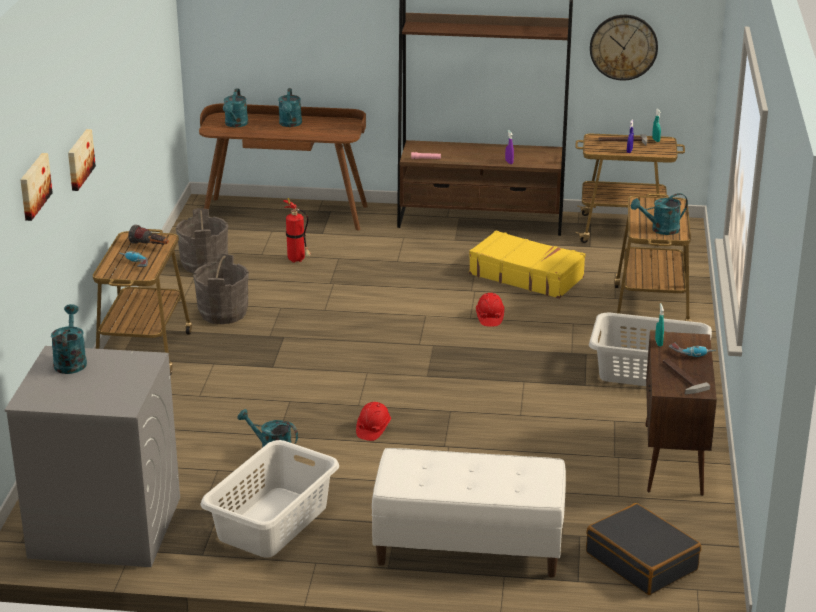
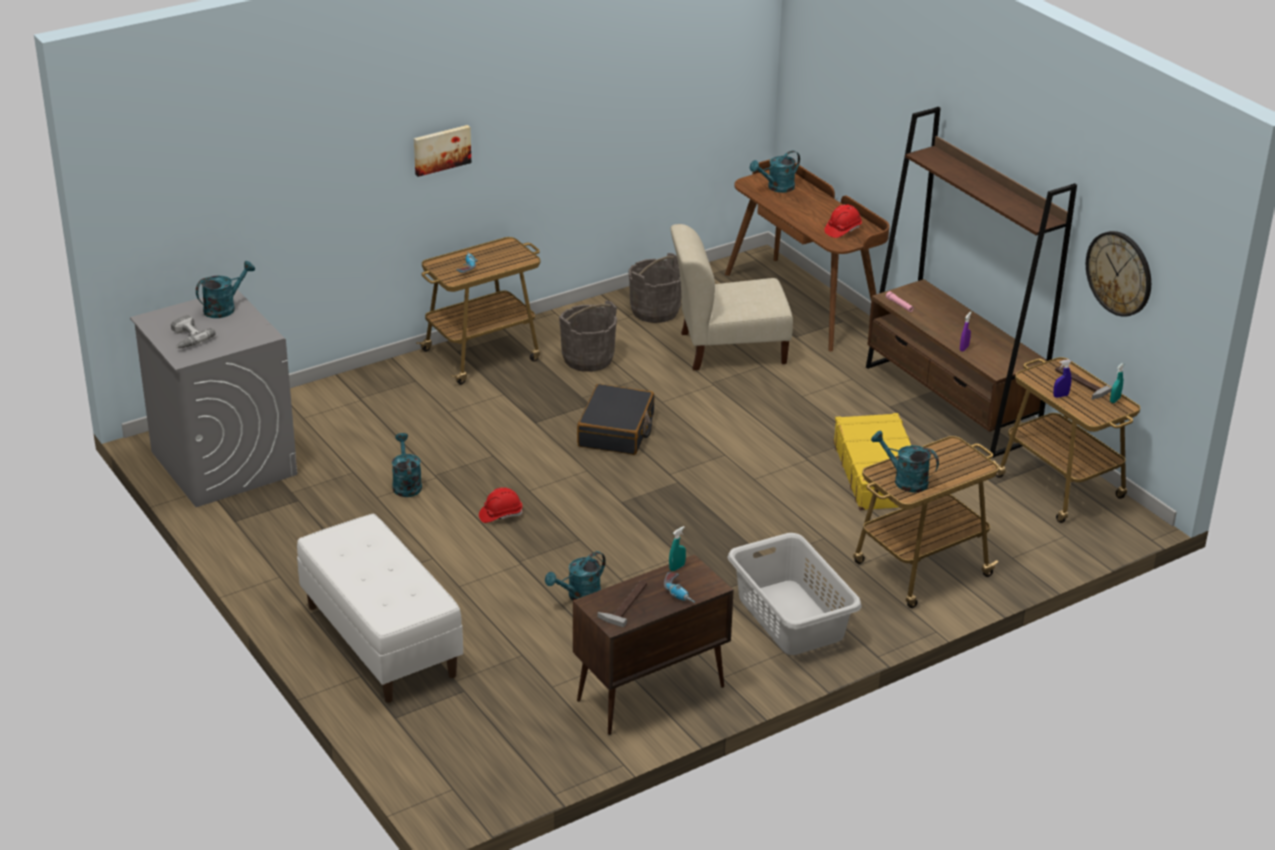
camera: 50 degrees right, 5 degrees up
(33, 186) = (320, 152): picture -> none
(91, 395) = (186, 338): none -> power drill
(150, 246) = (505, 259): flashlight -> none
(271, 522) = (310, 531): white laundry basket -> none
(290, 124) = (819, 210): turquoise watering can -> turquoise watering can (579, 596)
(298, 260) = (727, 349): fire extinguisher -> beige chair
(489, 317) = (769, 489): red hard hat -> red hard hat (842, 230)
(642, 561) = (462, 741): black suitcase -> black suitcase (616, 431)

